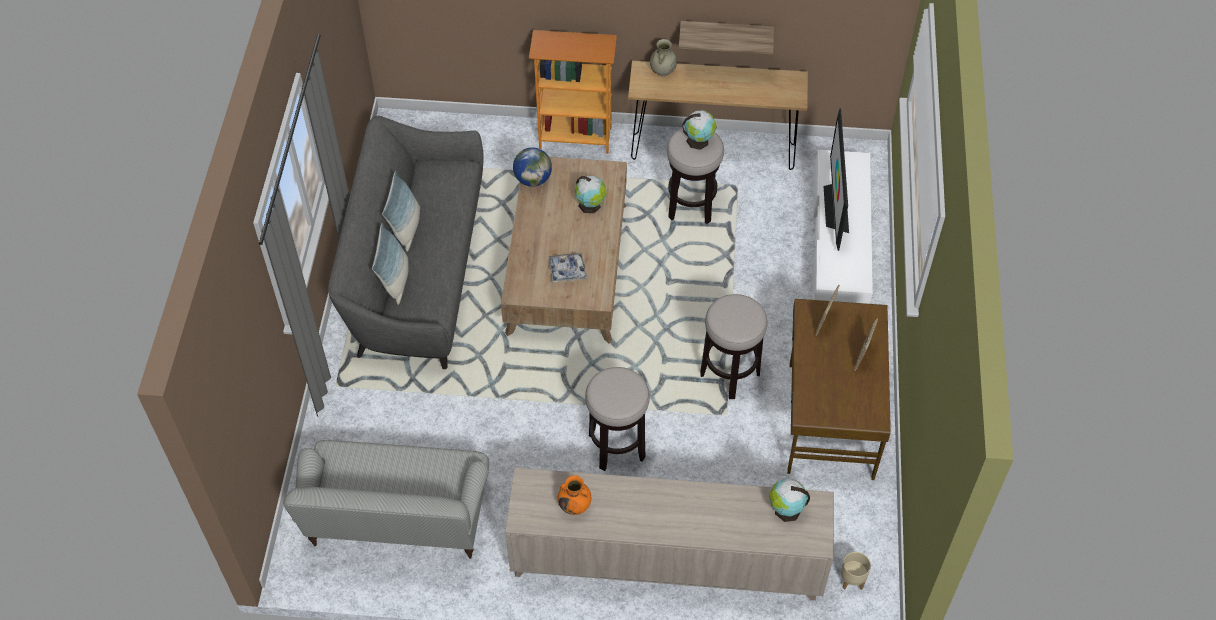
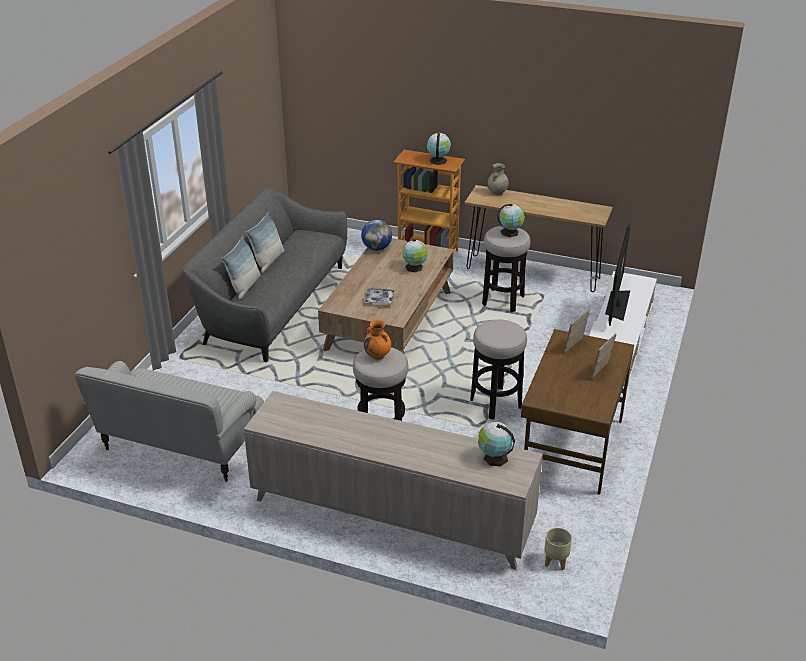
camera: 15 degrees right, 20 degrees down
(575, 505) = (310, 422): orange vase -> orange vase (377, 355)
(584, 45) = (438, 160): none -> globe
(726, 34) = (549, 166): shelf -> none

